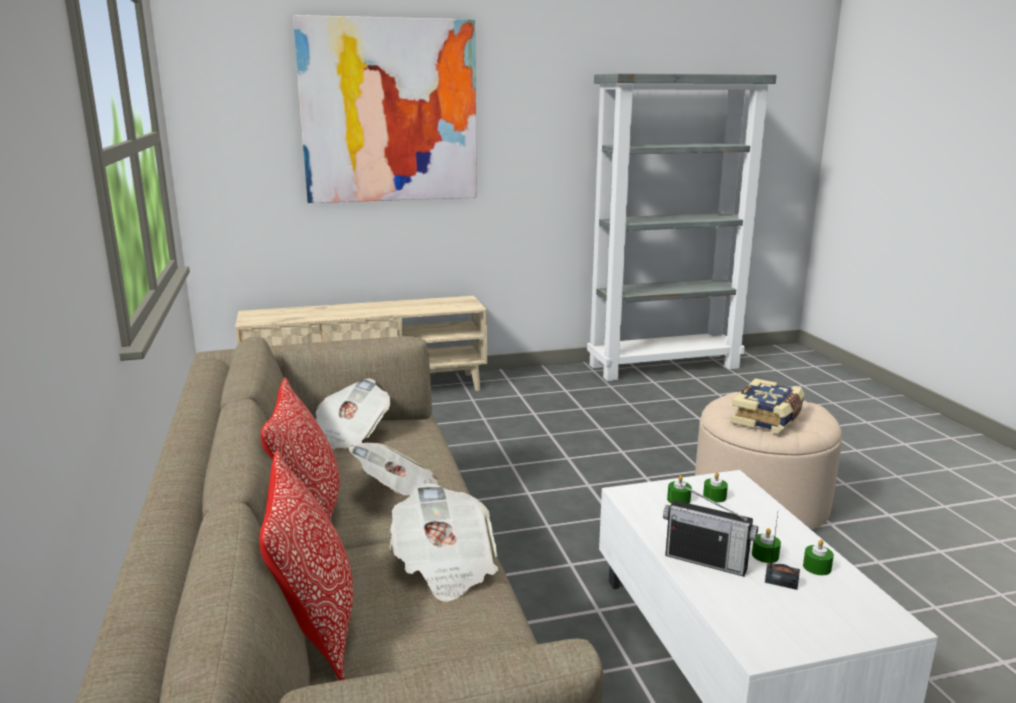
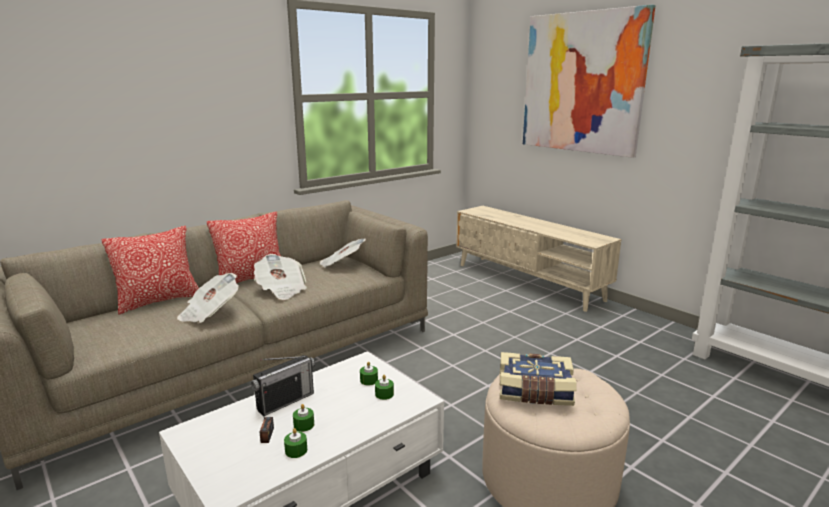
camera: 65 degrees right, 0 degrees up
(706, 561) = (285, 401): radio -> radio turned 135 degrees counterclockwise

